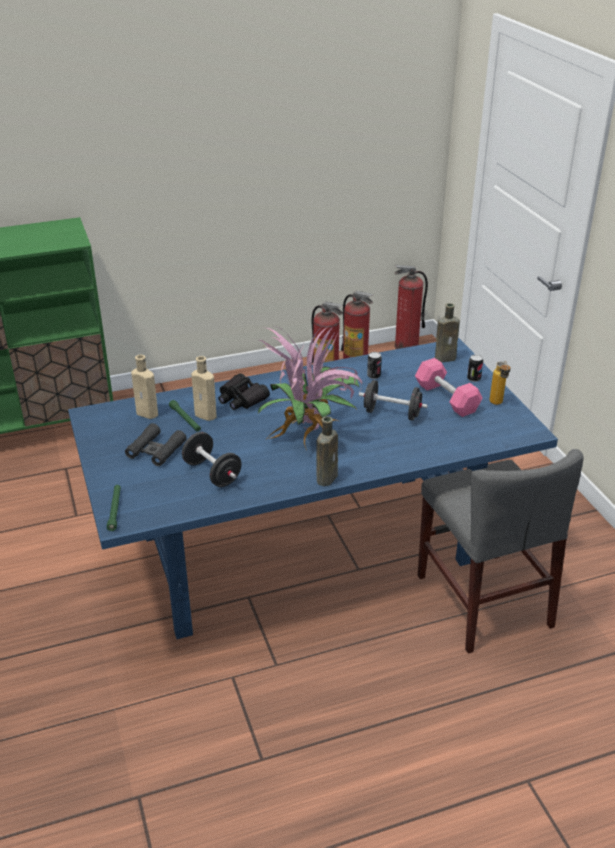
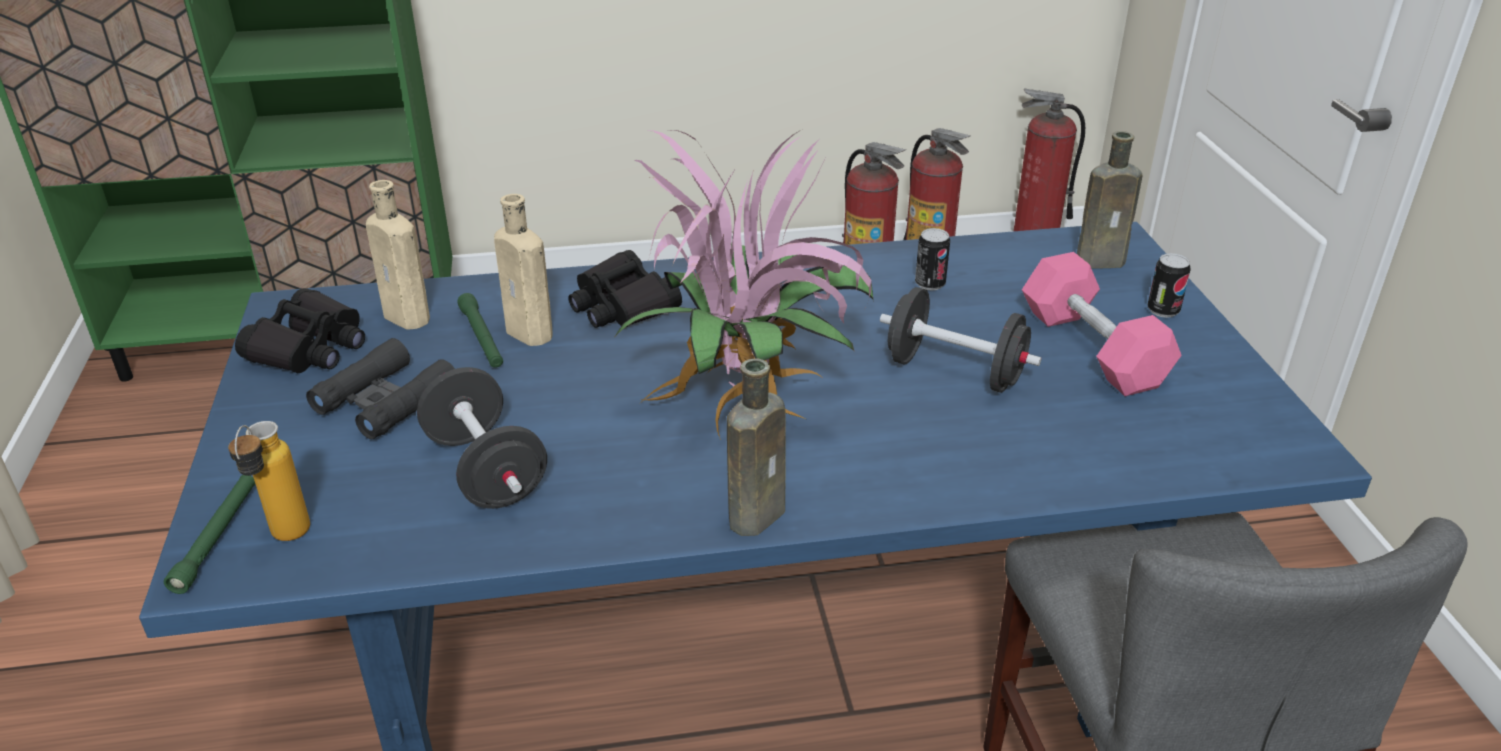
camera: 10 degrees right, 0 degrees up
(110, 431) = (310, 348): none -> black binoculars
(497, 404) = (1216, 375): bottle -> bottle (285, 541)

